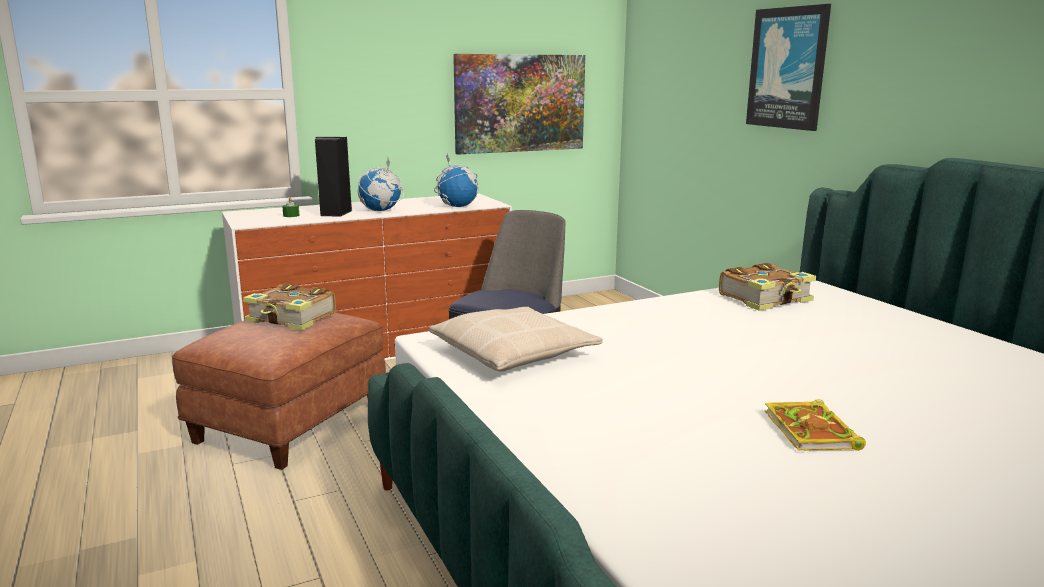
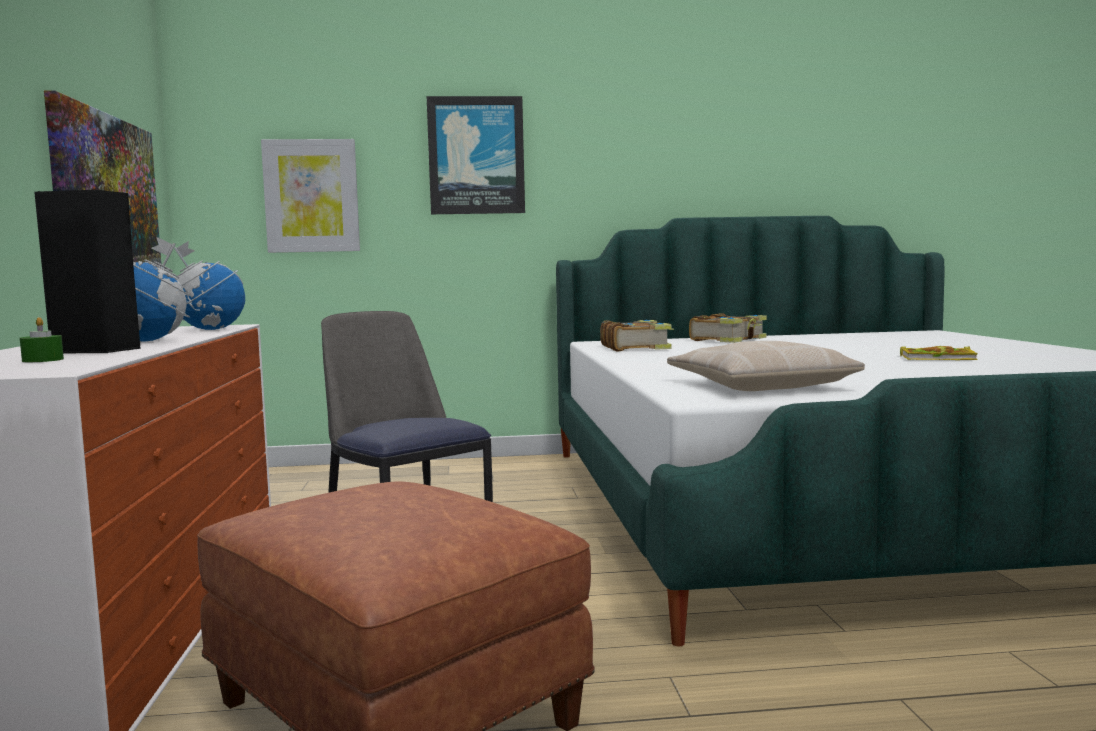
camera: 70 degrees left, 10 degrees down
(292, 319) = (365, 500): book -> book (729, 340)
(683, 100) = (311, 196): none -> picture

